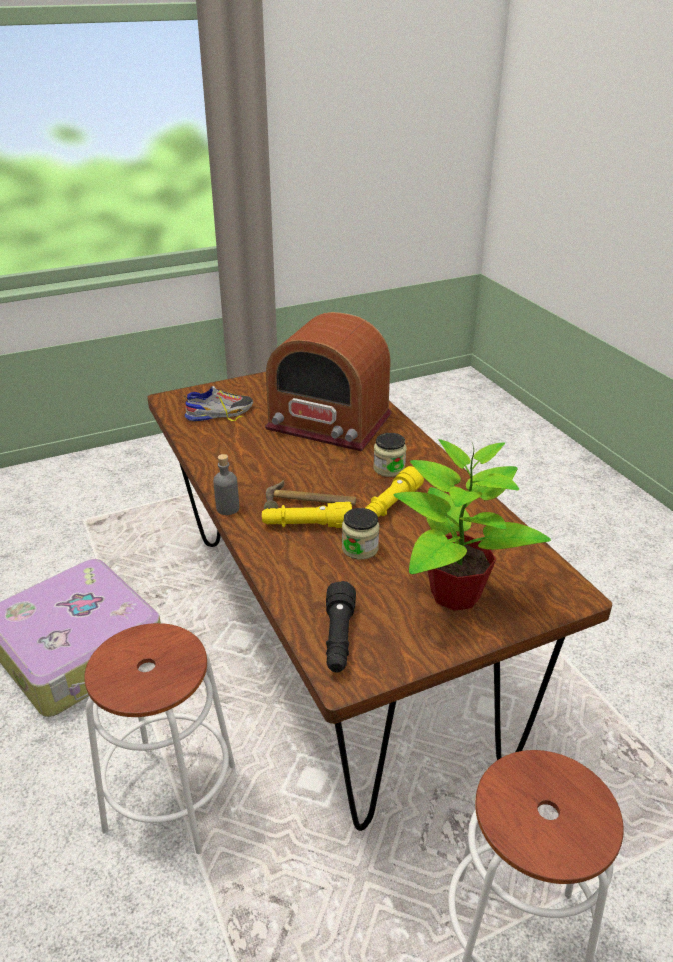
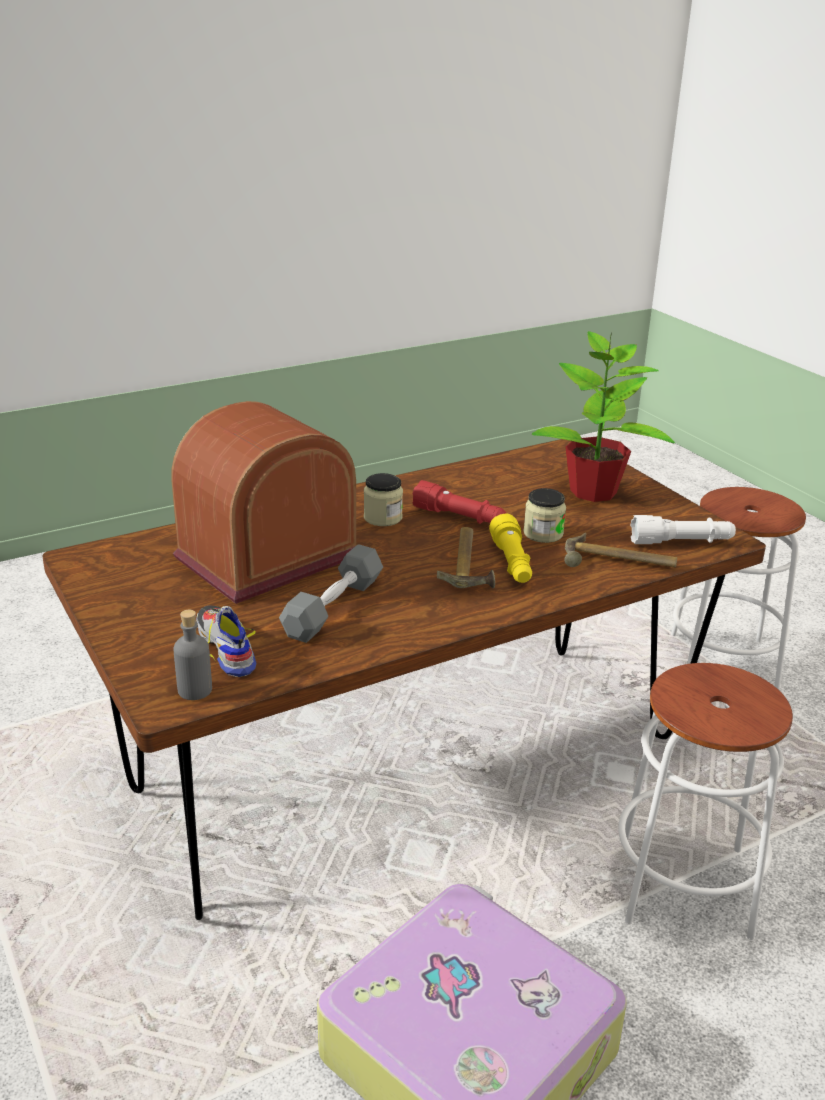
camera: 95 degrees left, 5 degrees down
(227, 508) = (491, 616): grey bottle -> grey bottle (195, 690)
(256, 446) = (333, 607): none -> grey dumbbell
(302, 586) = (618, 562): none -> hammer
(328, 422) = (266, 556): radio -> radio turned 150 degrees counterclockwise
(338, 638) = (681, 542): black flashlight -> white flashlight
(390, 505) = (459, 517): yellow flashlight -> red flashlight

